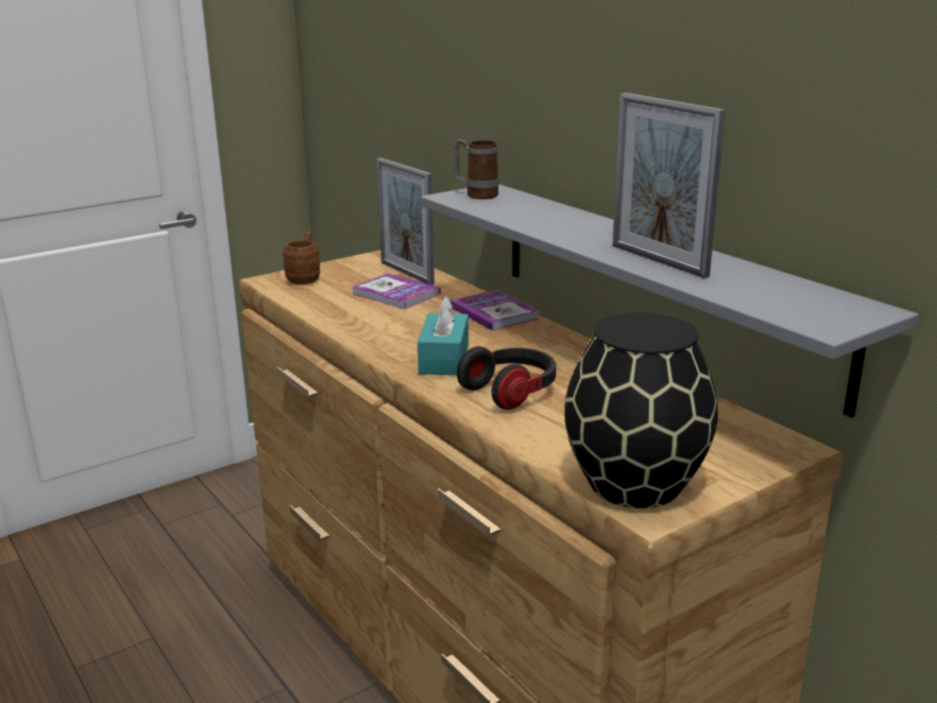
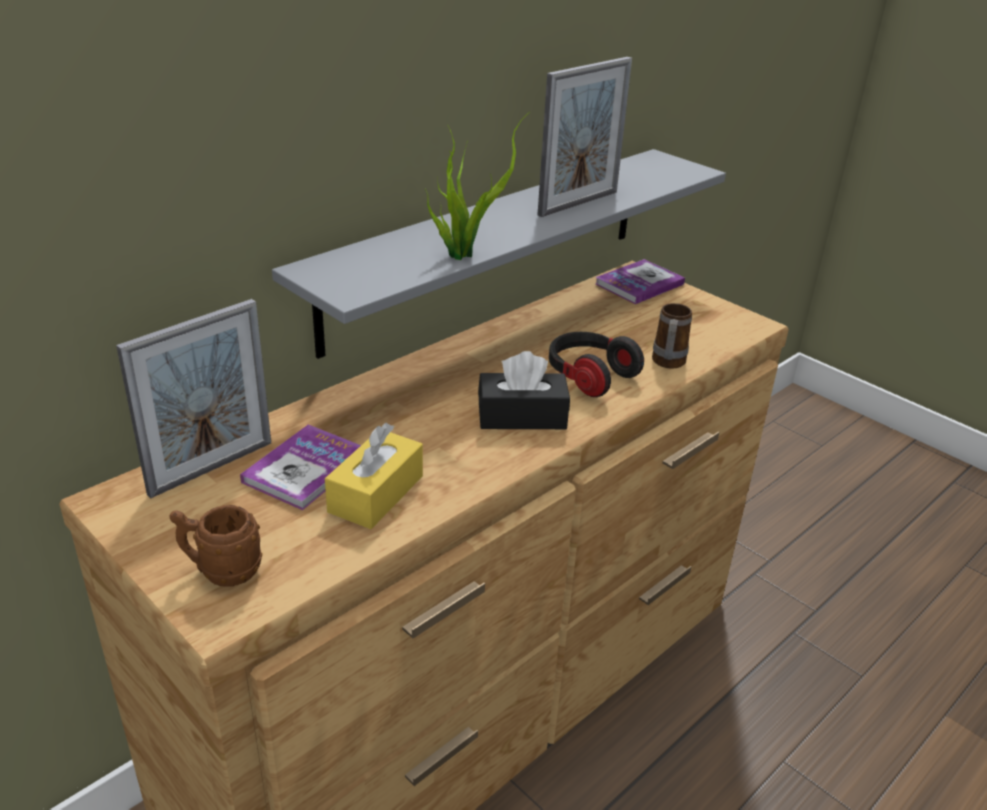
camera: 100 degrees left, 10 degrees up
(358, 311) = (376, 494): none -> yellow tissue box
(444, 359) = (522, 416): turquoise tissue box -> black tissue box
(476, 195) = (343, 277): mug -> mug (667, 364)
(494, 313) = (379, 391): book -> book (639, 284)
(519, 221) = (463, 253): none -> potted plant
(635, 483) = (718, 327): black vase -> none

